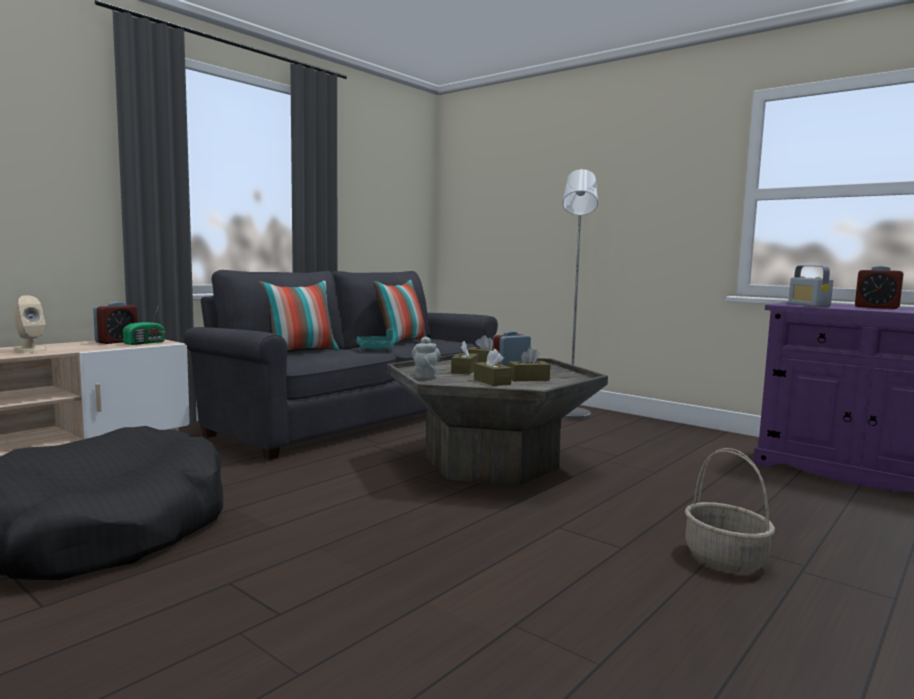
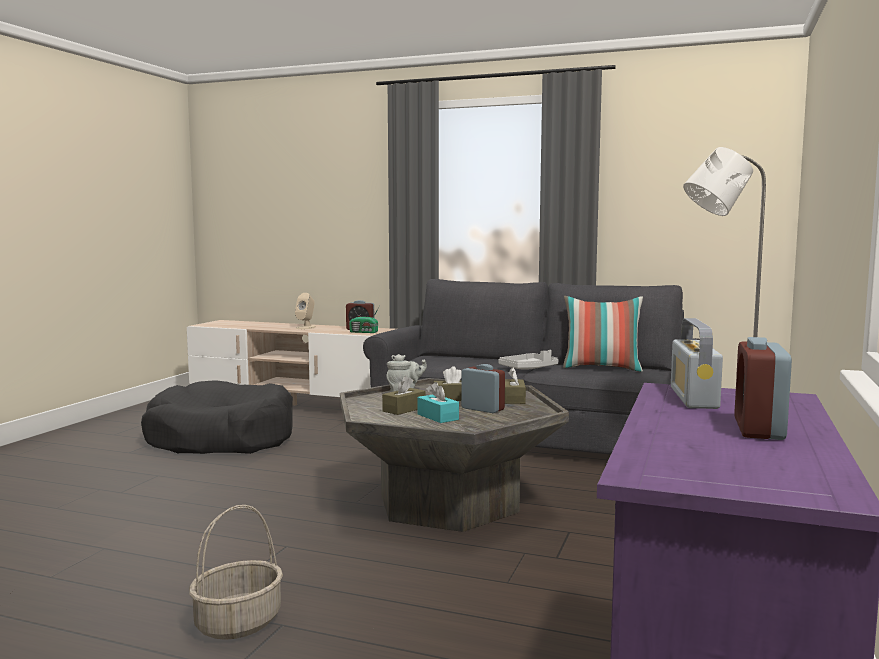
camera: 70 degrees right, 0 degrees up
(301, 351) = (476, 359): pillow -> none
(376, 349) = (528, 368): turquoise tray -> grey tray
(528, 379) = (437, 417): brown tissue box -> turquoise tissue box
(808, 305) = (693, 398): radio -> radio turned 60 degrees counterclockwise

